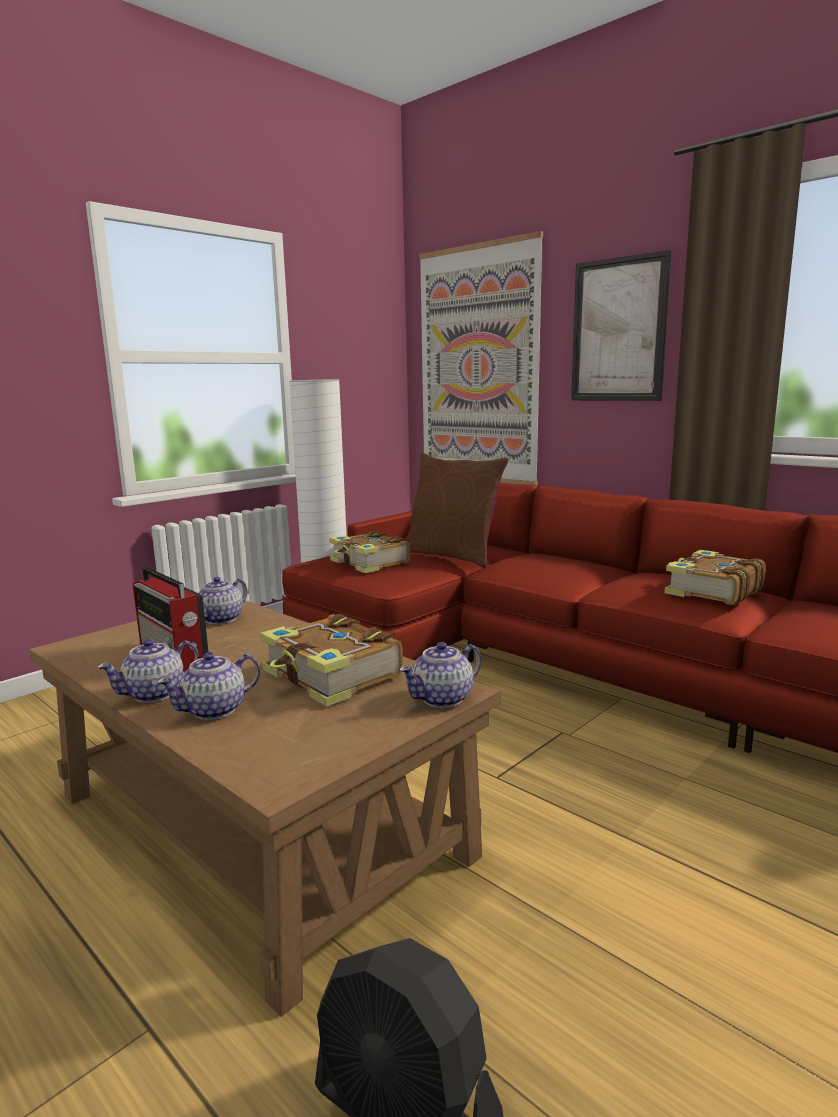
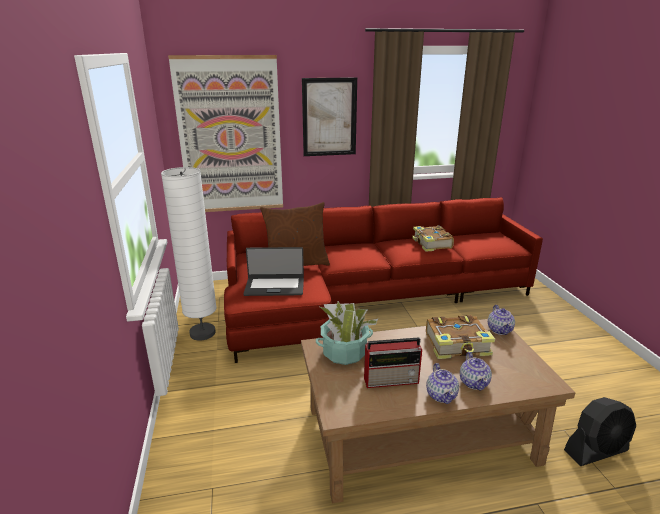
camera: 55 degrees left, 10 degrees up
(221, 619) = (344, 353): teapot -> potted plant
(369, 563) = (274, 286): book -> laptop

